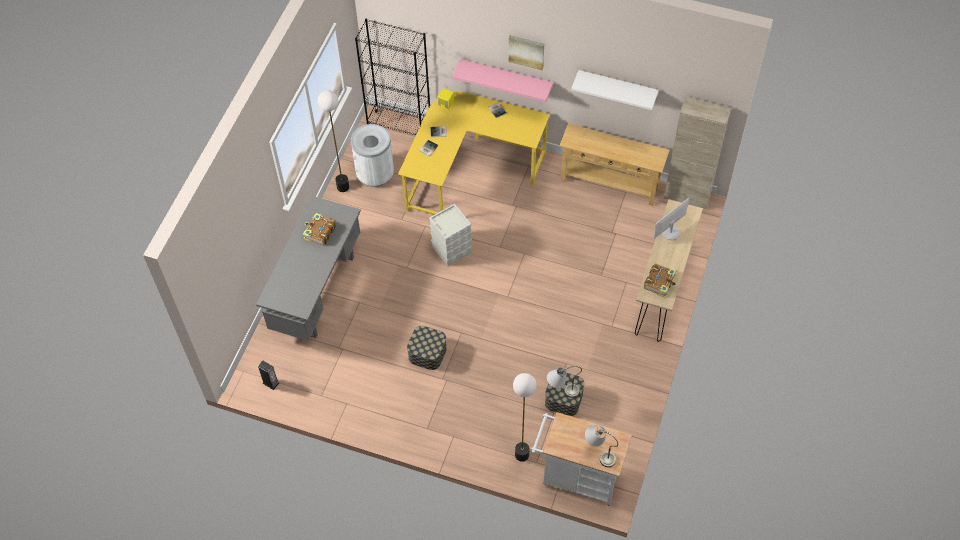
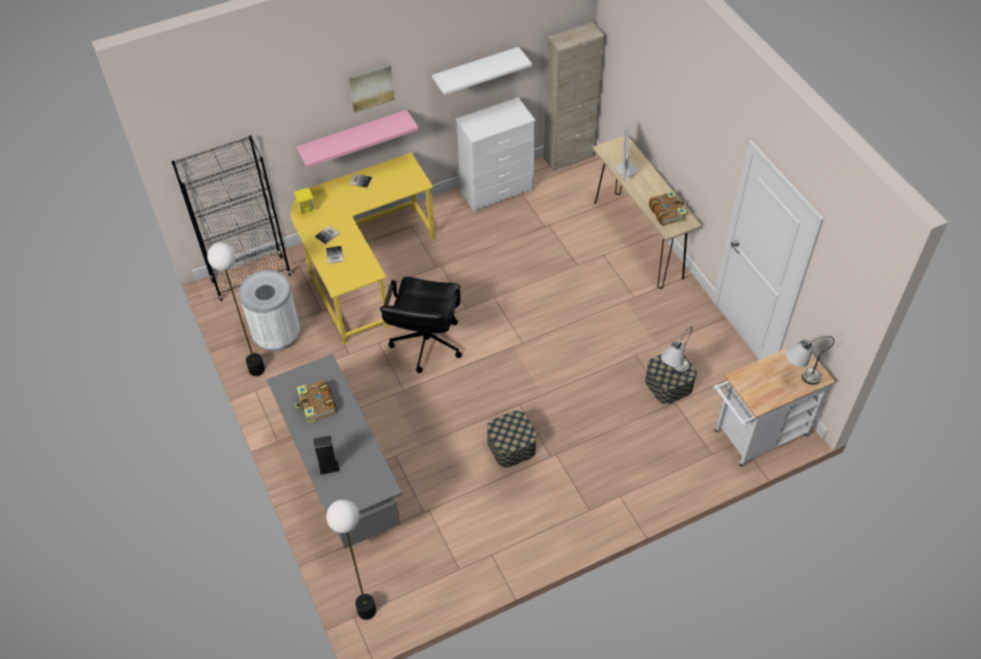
camera: 45 degrees left, 5 degrees down
(270, 383) = (395, 602): speaker -> speaker (329, 467)
(451, 249) = (426, 343): grey storage box -> black office chair
(521, 455) = (693, 459): floor lamp -> floor lamp (366, 611)
(609, 184) = (497, 191): beige console table -> white dresser

